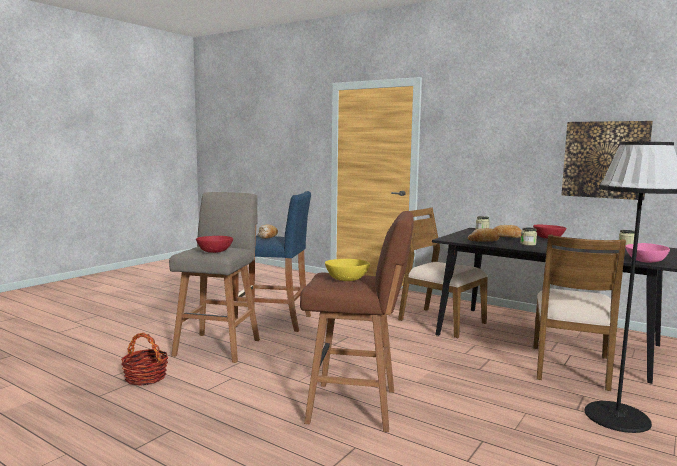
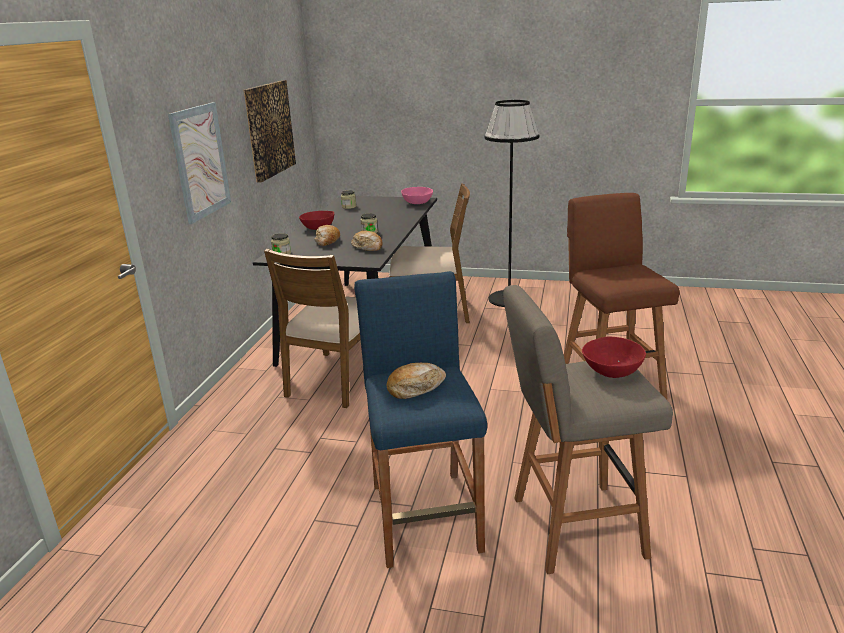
camera: 110 degrees left, 15 degrees up
(145, 377) = (726, 543): basket -> none
(346, 279) = (624, 274): yellow bowl -> none
(489, 160) = (200, 161): none -> picture

